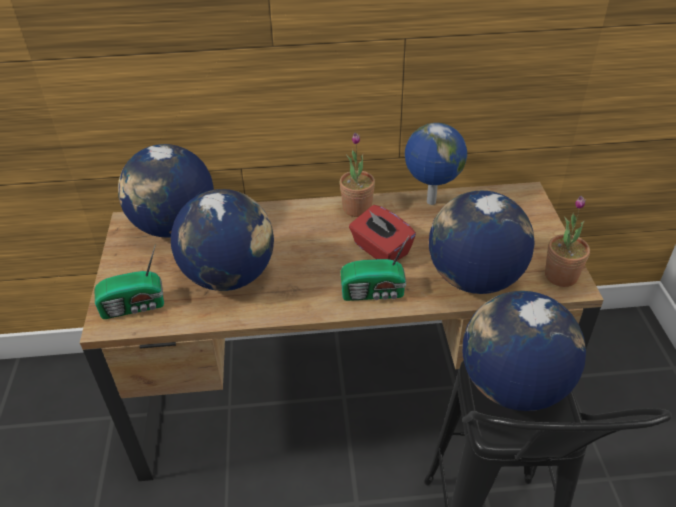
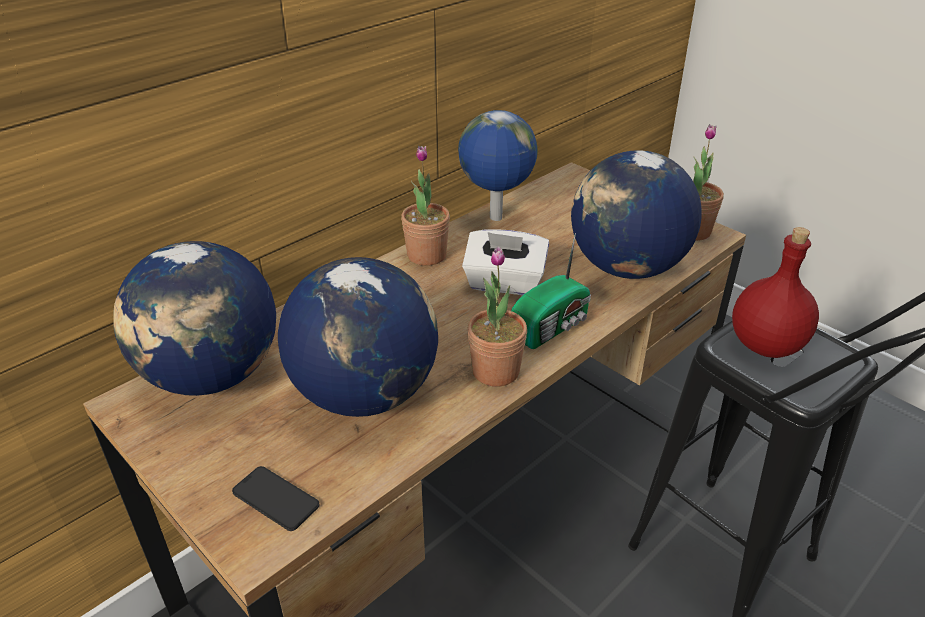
camera: 40 degrees left, 5 degrees down
(135, 306) = (275, 499): radio -> phone
(308, 301) = (495, 371): none -> potted plant
(380, 250) = (504, 283): red tissue box -> white tissue box
(512, 386) = (766, 346): globe -> red bottle

